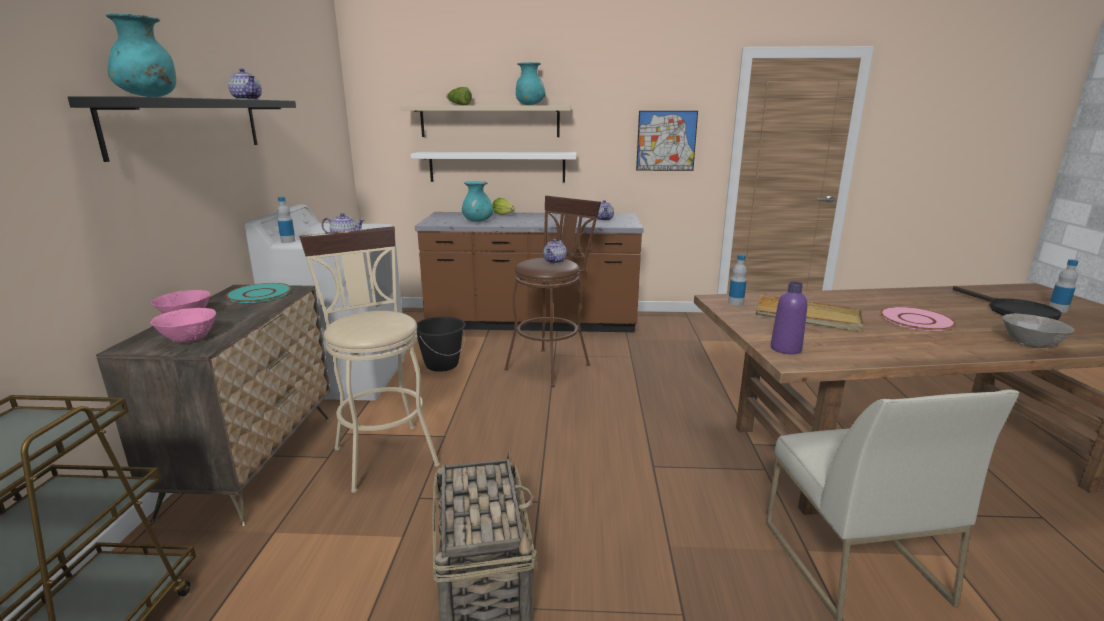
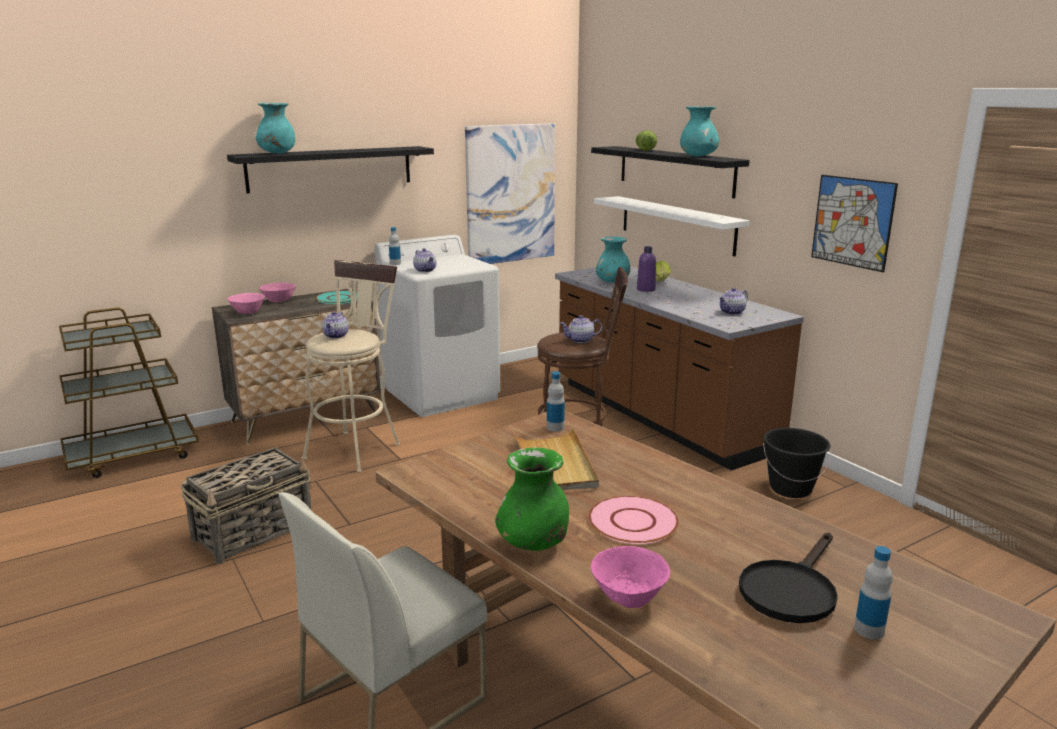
camera: 55 degrees right, 0 degrees up
(247, 99) = (381, 149): teapot -> teapot (336, 336)
(321, 158) = (510, 194): none -> picture
(441, 365) = (509, 415): black bucket -> black bucket (790, 488)
(490, 121) = (675, 170): beige shelf -> black shelf
(785, 349) = (438, 465): purple bottle -> purple bottle (646, 289)
(947, 350) = (533, 543): none -> green vase
(1029, 344) = (629, 597): grey bowl -> pink bowl

